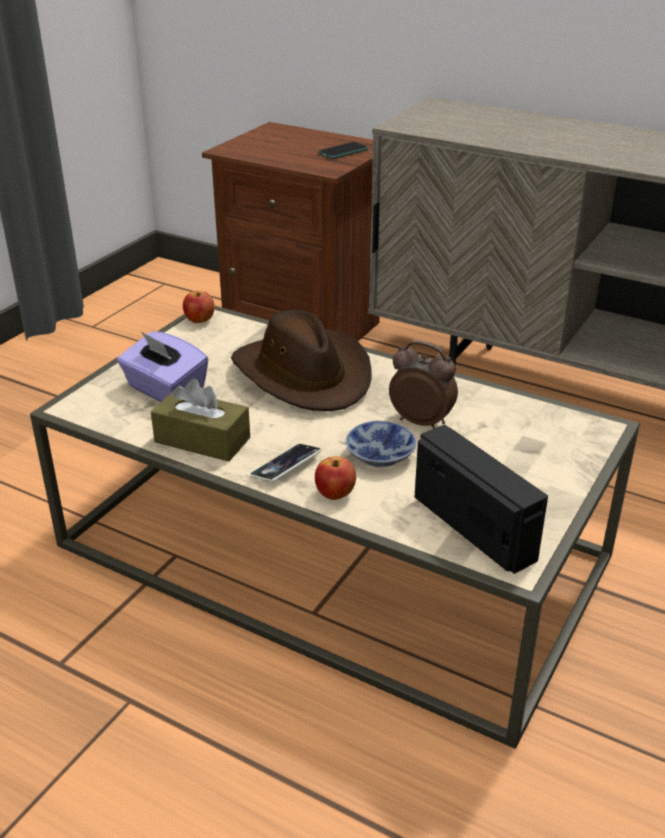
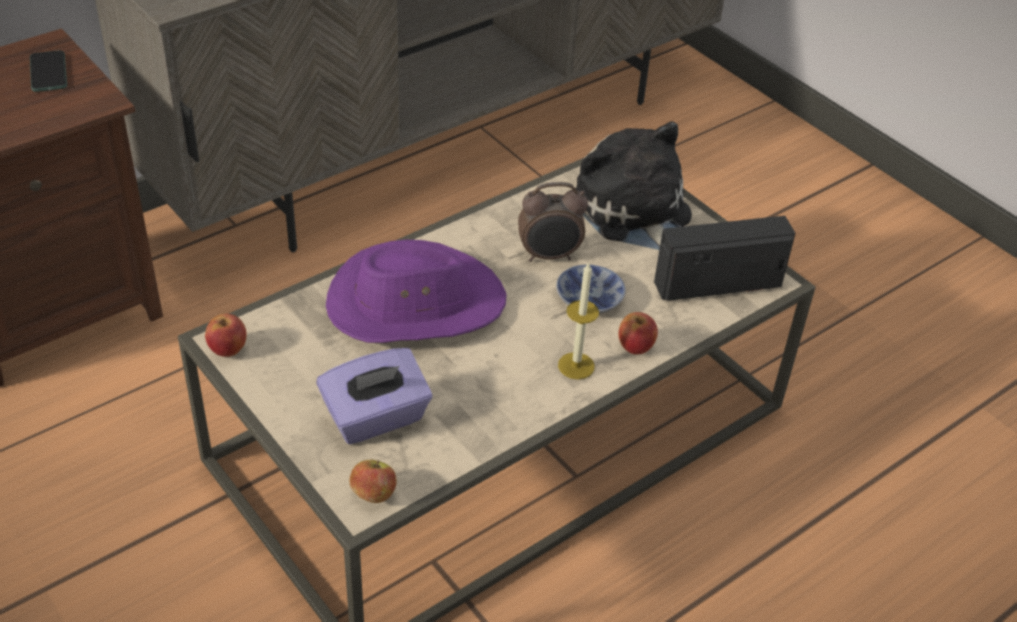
camera: 70 degrees left, 10 degrees up
(85, 408) = (373, 494): none -> apple
(202, 440) = (496, 412): brown tissue box -> none
(286, 466) = (576, 366): phone -> candle
(304, 374) = (414, 303): brown hat -> purple hat
(421, 421) = (549, 256): alarm clock -> alarm clock turned 150 degrees counterclockwise
(532, 454) = (634, 214): none -> plush toy

